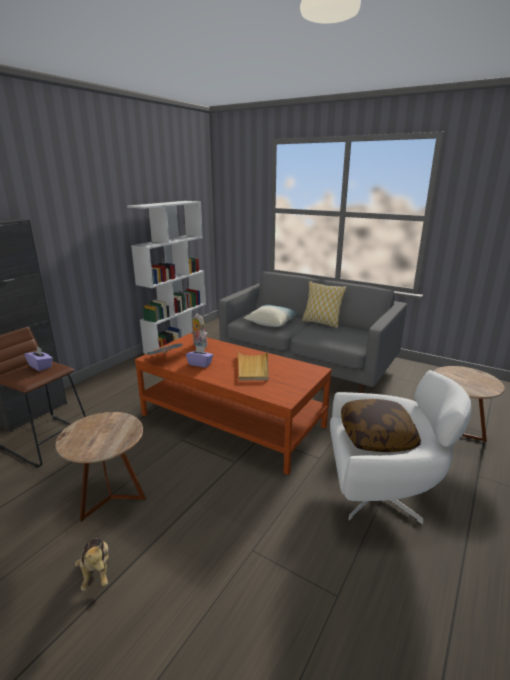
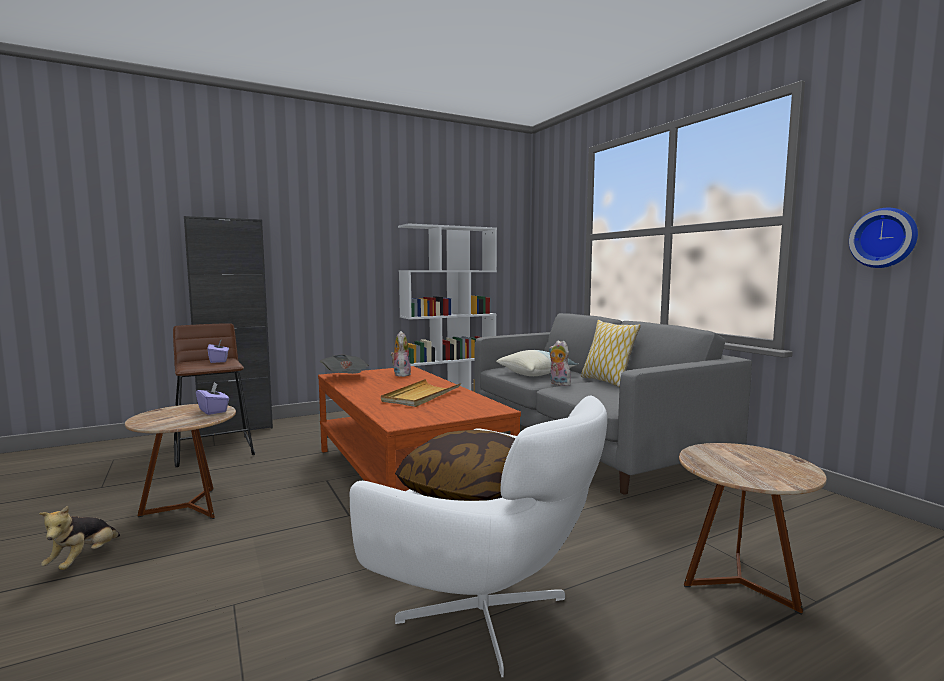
camera: 30 degrees right, 15 degrees down
(200, 364) = (371, 385): purple tissue box -> purple tissue box (213, 410)
(298, 331) = (558, 384): none -> plush toy
(480, 236) = (884, 238): none -> wall clock

